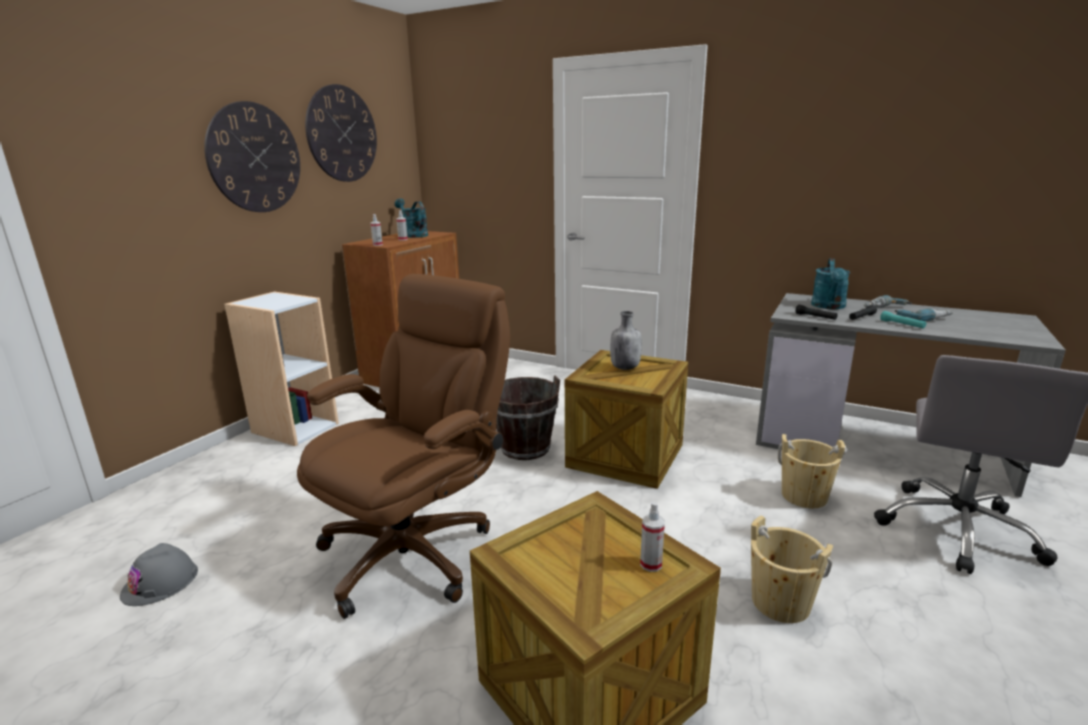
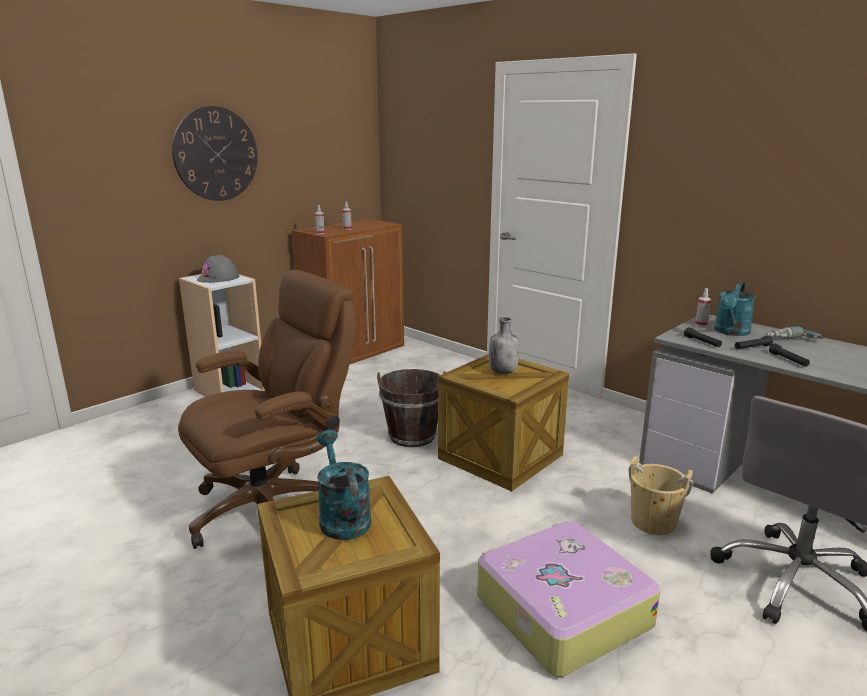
camera: 15 degrees right, 0 degrees up
(160, 582) = (81, 497): grey hard hat -> grey hard hat (218, 278)
(342, 134) = (301, 130): wall clock -> none
(413, 235) = (361, 224): turquoise watering can -> turquoise watering can (342, 517)
(651, 564) = (387, 539): spray bottle -> spray bottle (701, 324)
(780, 602) = (560, 610): beige bucket -> suitcase
(902, 325) = (788, 360): turquoise flashlight -> black flashlight
(922, 318) = (821, 355): power drill -> none

